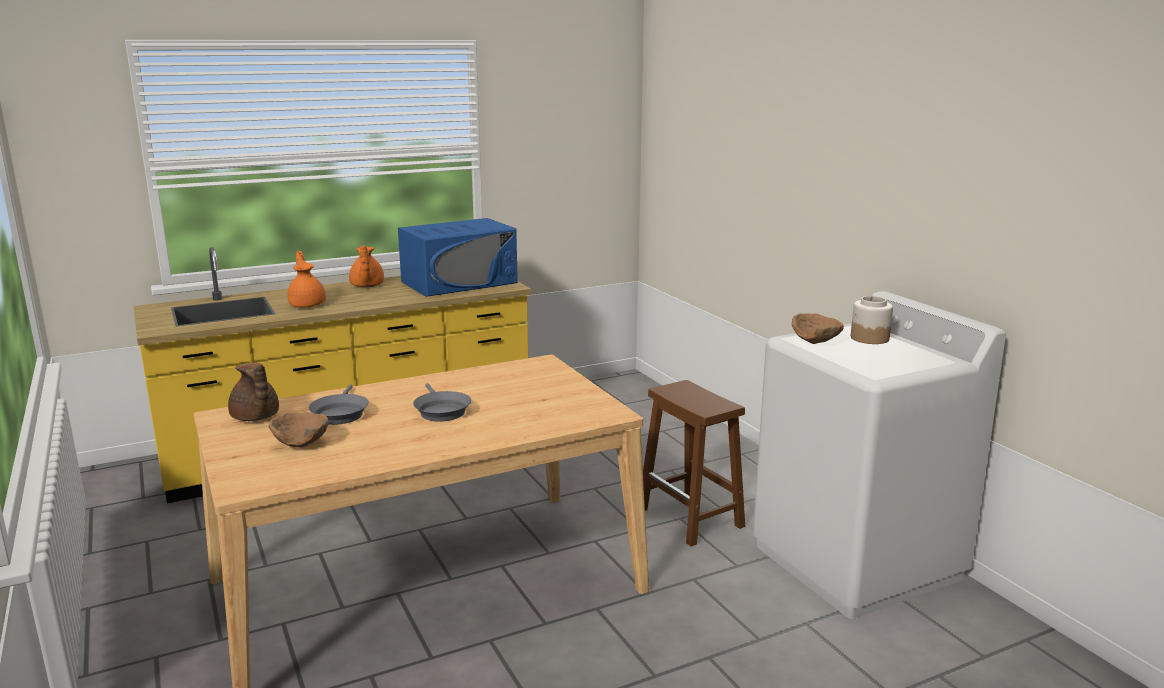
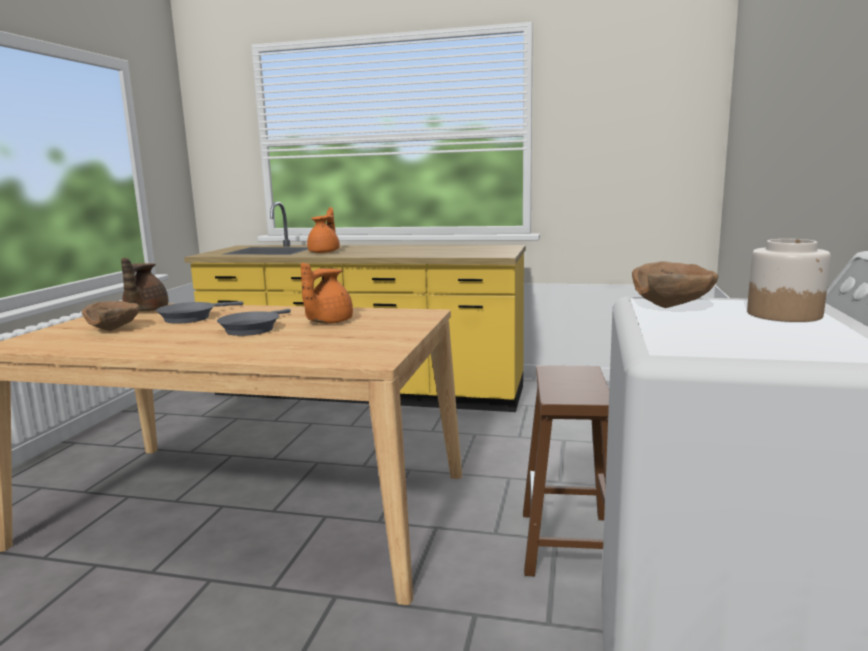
camera: 40 degrees right, 5 degrees down
(366, 286) = (394, 247): orange teapot -> orange teapot (327, 322)
(459, 282) = (467, 250): blue microwave -> none

